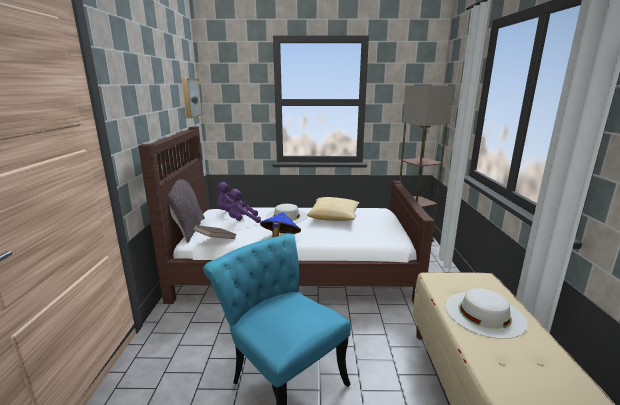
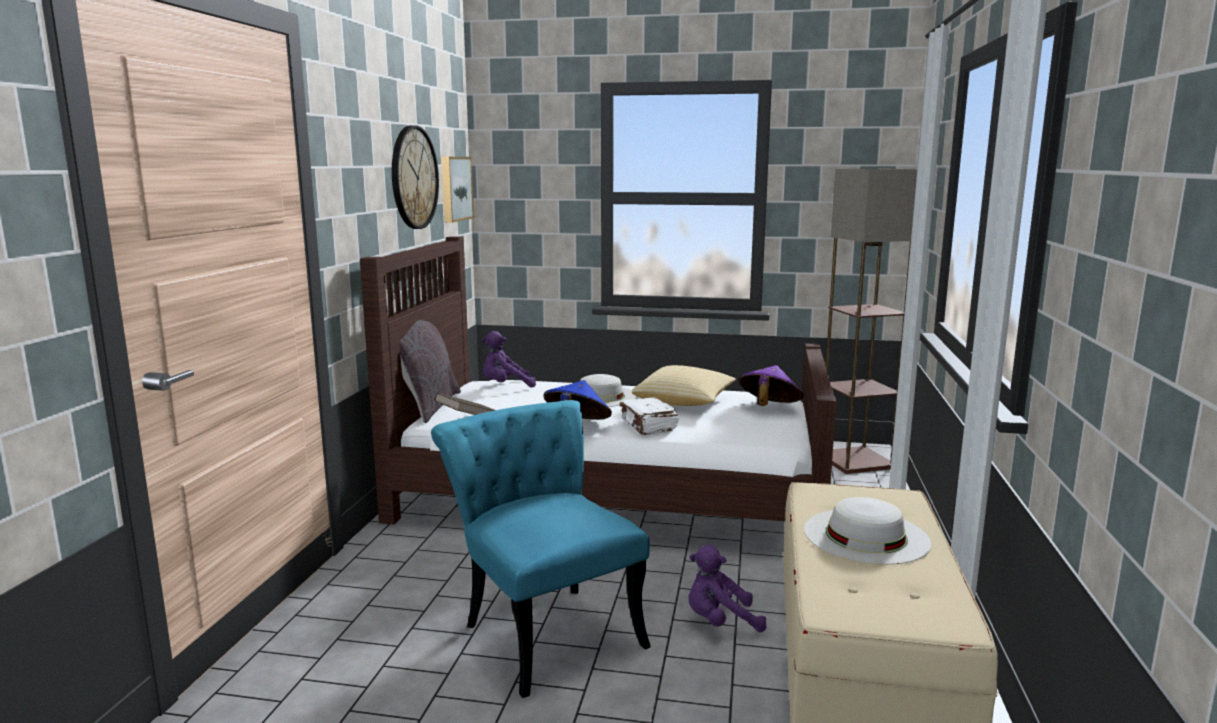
camera: 10 degrees right, 5 degrees down
(167, 91) = (413, 177): none -> wall clock
(243, 221) = (522, 399): purple plush toy -> purple plush toy (720, 622)
(321, 236) = (648, 426): none -> white book
(380, 218) = (769, 408): none -> purple hat

